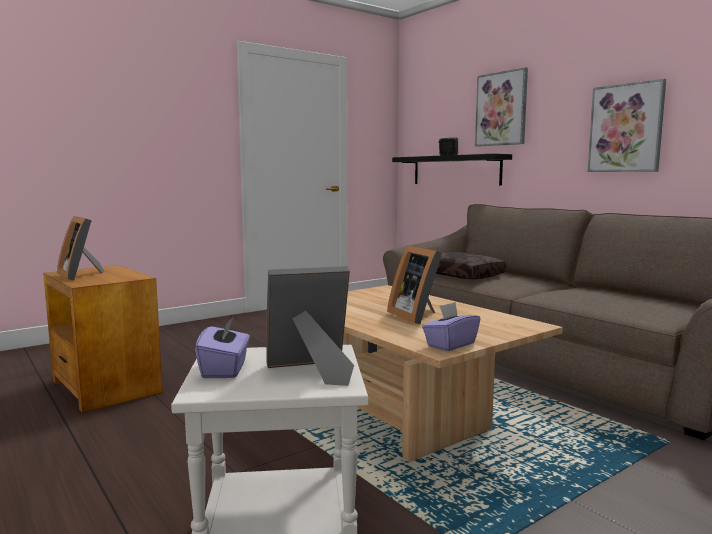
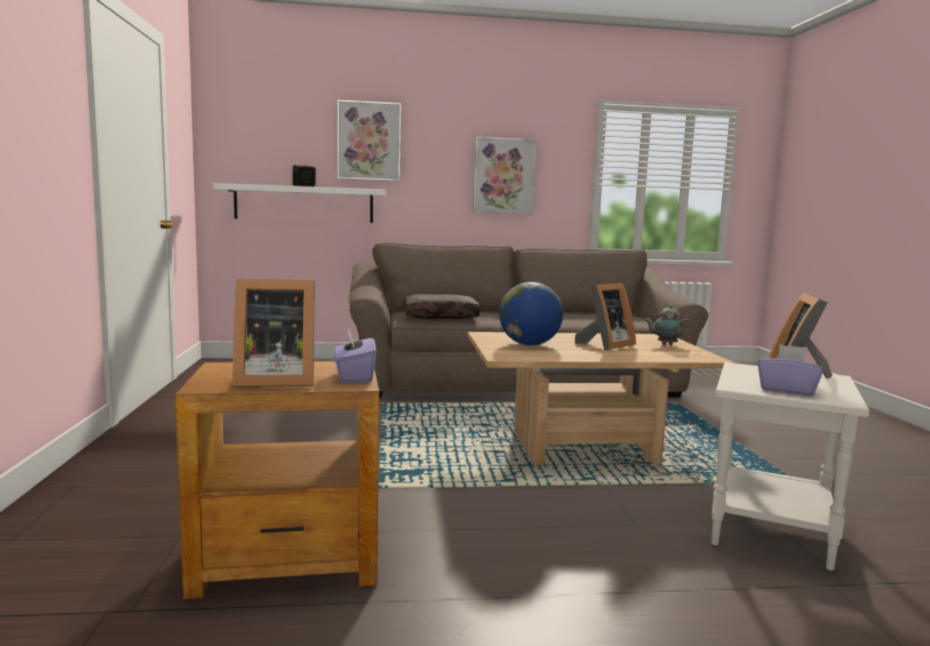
camera: 60 degrees left, 0 degrees up
(366, 301) = (529, 344): none -> globe
(417, 316) = (605, 346): picture frame -> picture frame turned 45 degrees counterclockwise
(450, 345) = (698, 354): purple tissue box -> purple tissue box (354, 377)
(455, 170) = (304, 204): black shelf -> white shelf
(481, 330) = (665, 344): none -> teapot

